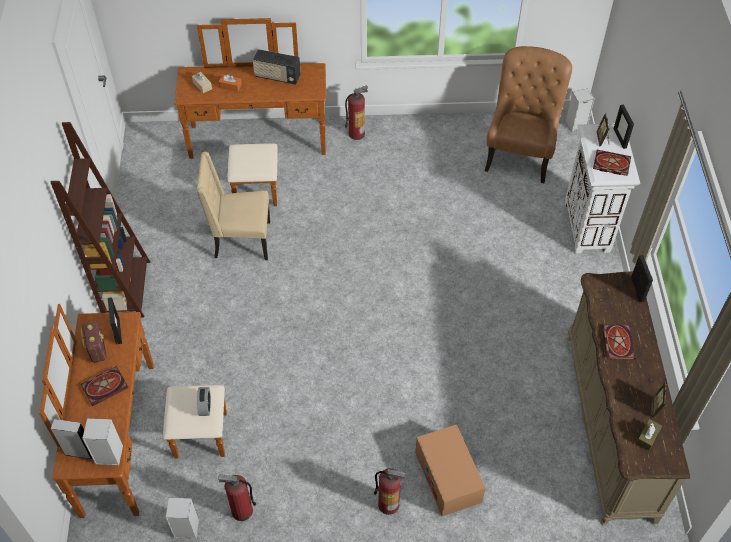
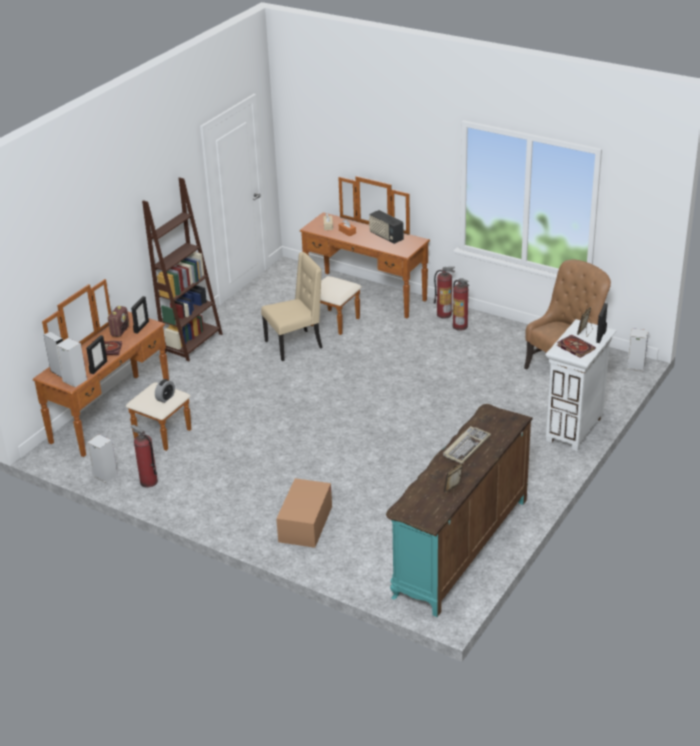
camera: 35 degrees right, 20 degrees down
(241, 241) = (295, 345): beige chair -> beige chair turned 120 degrees clockwise
(389, 504) = (248, 520): fire extinguisher -> fire extinguisher (460, 326)
(607, 425) = (459, 546): beige cabinet -> turquoise cabinet
(617, 342) = (466, 446): book -> keyboard
(636, 289) = (517, 425): picture frame -> picture frame (98, 367)
(647, 437) = (428, 501): brown tissue box -> none

